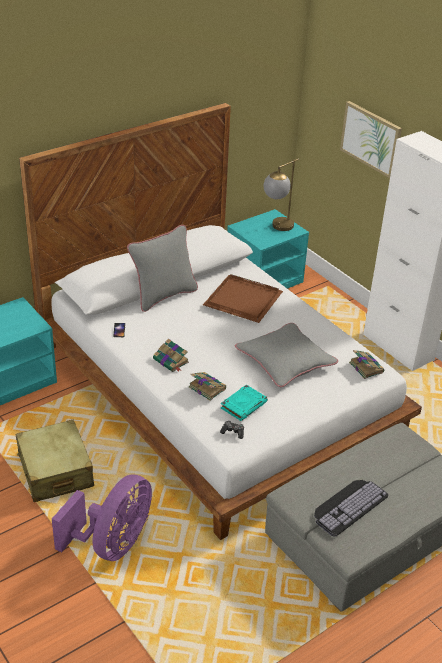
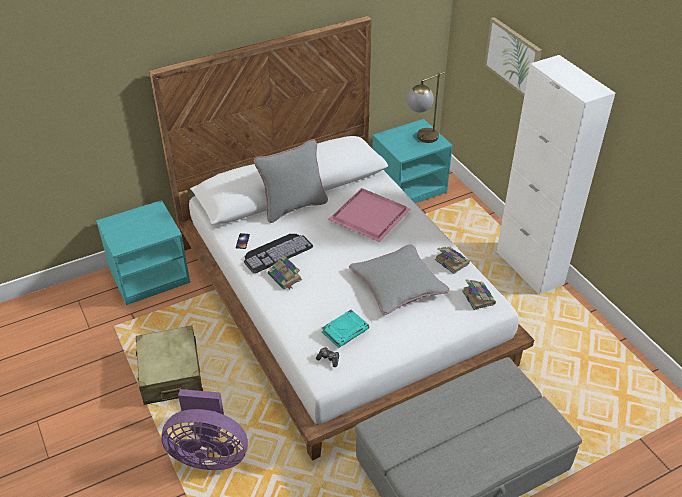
camera: 10 degrees right, 5 degrees up
(112, 544) = (209, 454): purple fan -> purple fan turned 60 degrees clockwise
(206, 387) = (312, 309): book -> book (451, 261)
(241, 300) = (368, 216): brown tray -> pink tray
(348, 505) = (434, 444): keyboard -> keyboard (276, 251)

